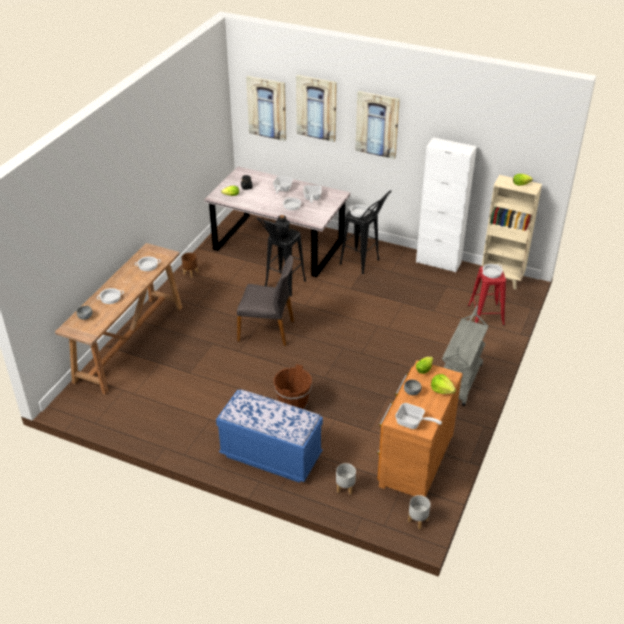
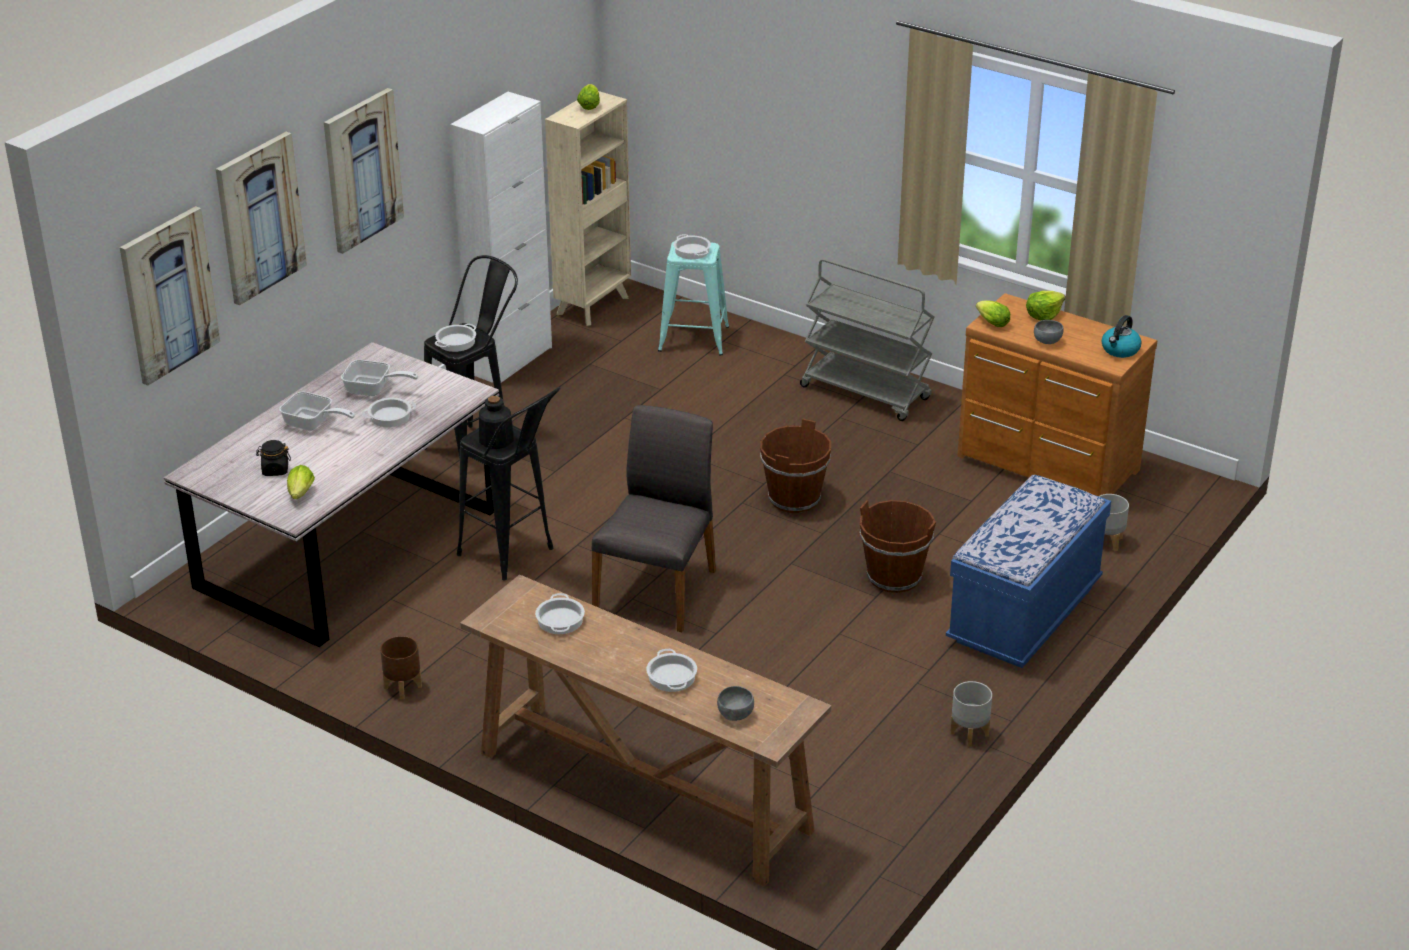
camera: 80 degrees left, 5 degrees down
(351, 365) = (794, 499): none -> brown bucket
(412, 423) = (1120, 350): frying pan -> kettle
(417, 520) = (1177, 481): grey planter -> grey planter (968, 734)
(486, 315) = (694, 339): red stool -> turquoise stool

